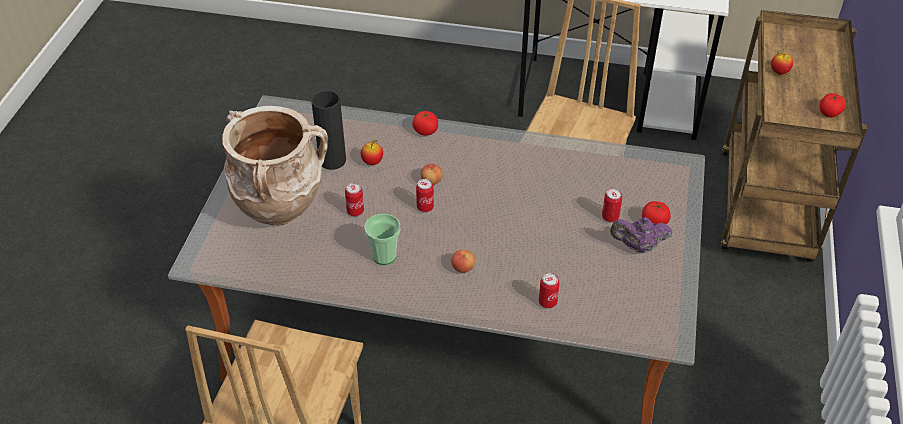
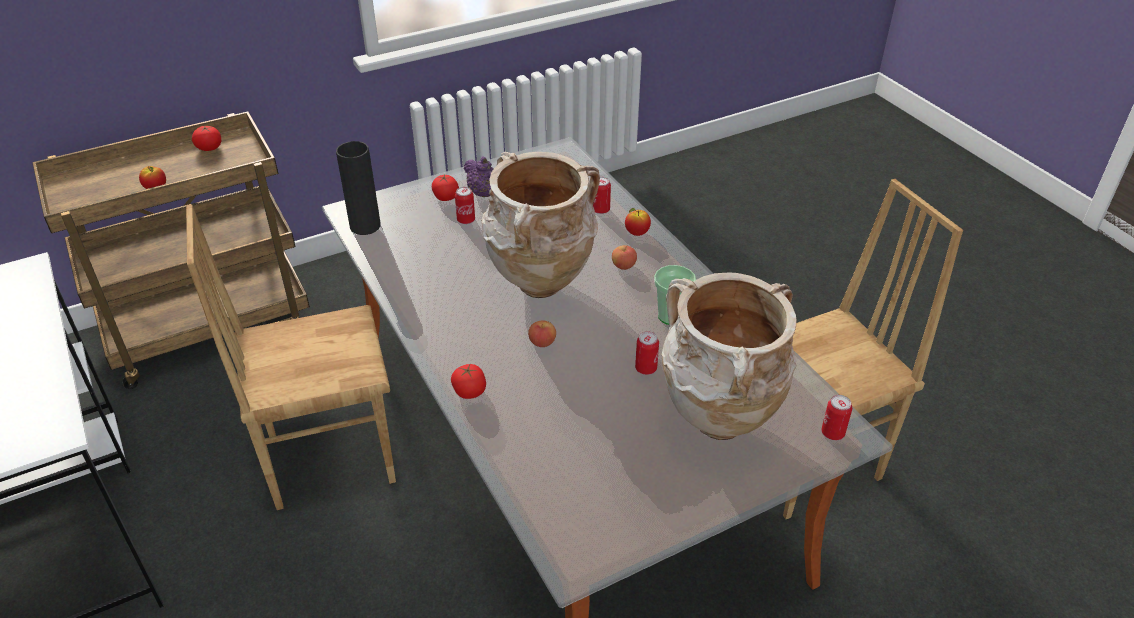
camera: 130 degrees left, 5 degrees down
(332, 160) = (599, 436): black vase -> black vase (365, 226)
(372, 162) = (564, 402): apple -> apple (637, 233)
(425, 207) = (582, 326): can -> can (832, 433)
(492, 213) = (540, 282): none -> beige vase

